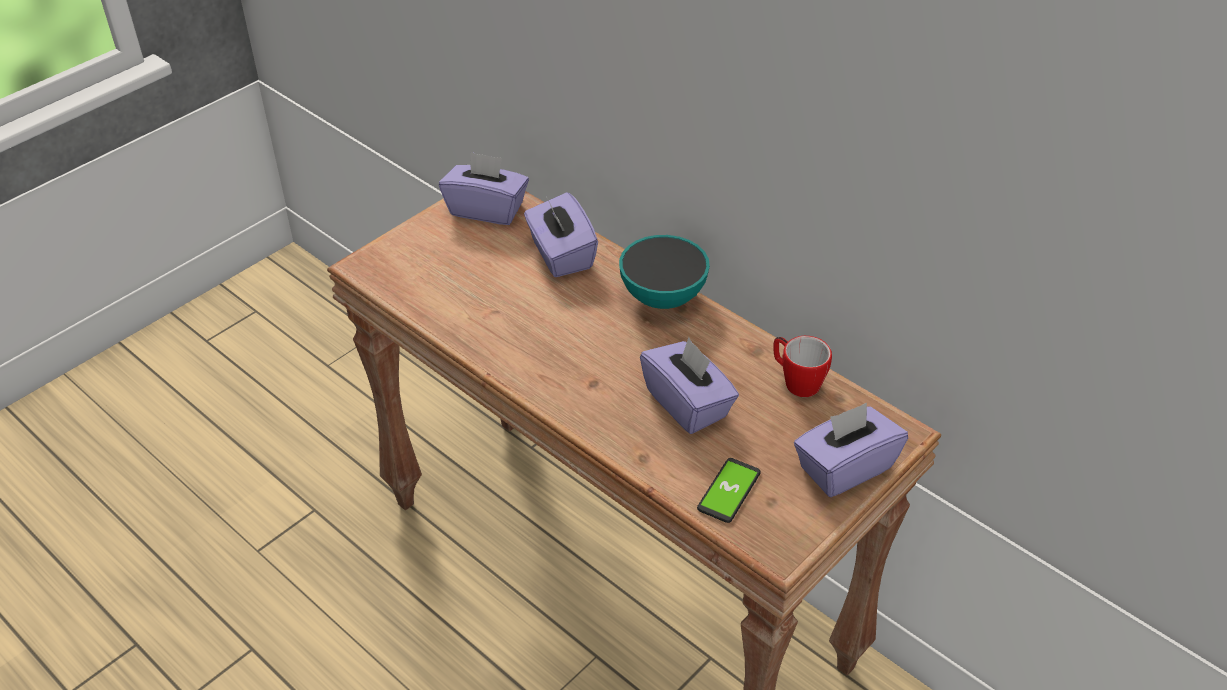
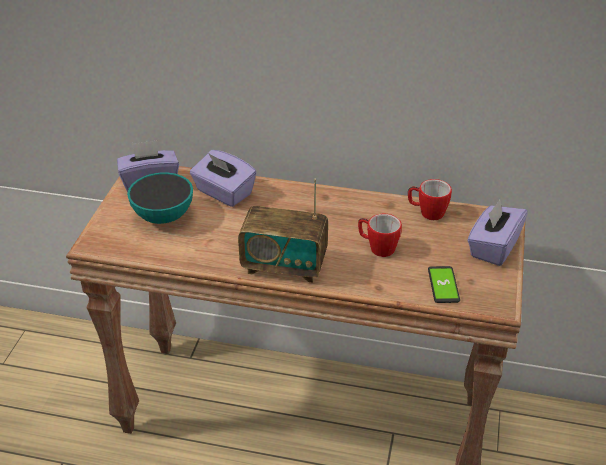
camera: 30 degrees left, 5 degrees down
(552, 380) = (284, 266): none -> radio
(663, 297) = (309, 195): bowl -> bowl (163, 216)
(688, 404) = (377, 248): purple tissue box -> mug

